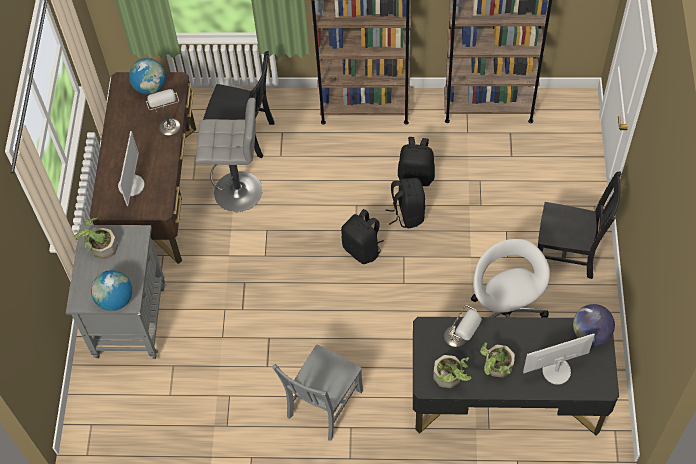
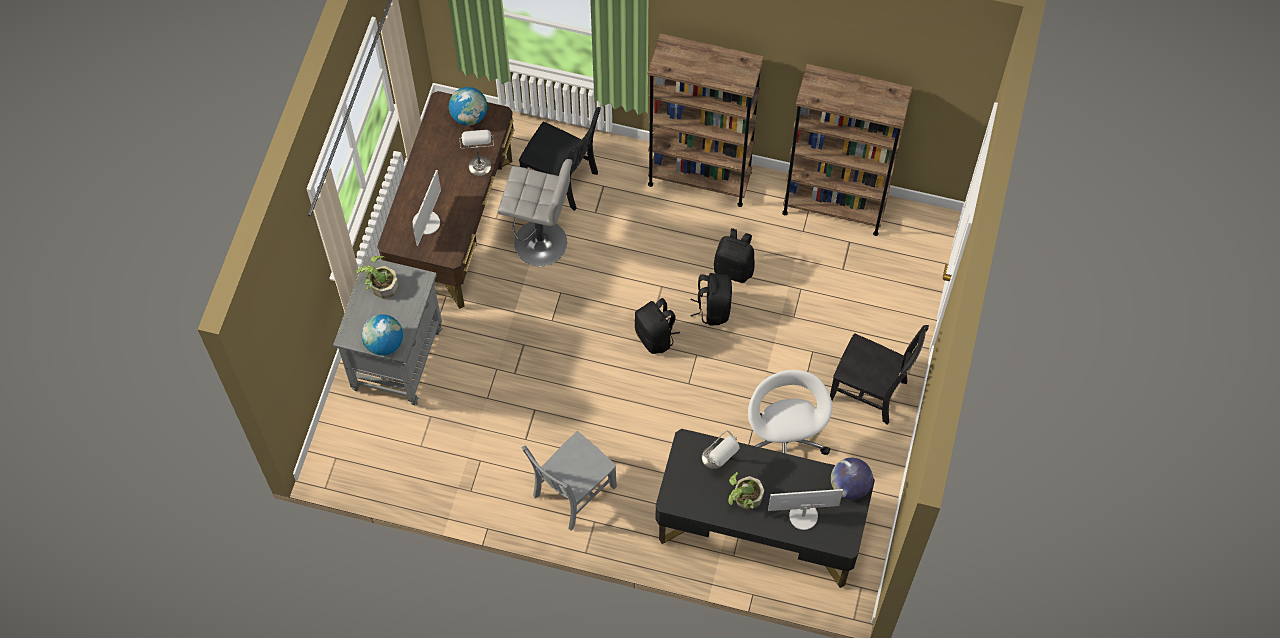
camera: 10 degrees right, 5 degrees up
(450, 378) = (696, 498): potted plant -> none

